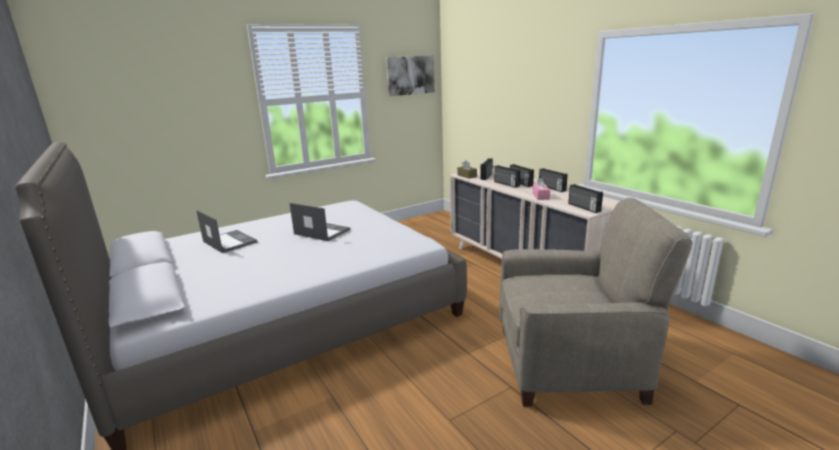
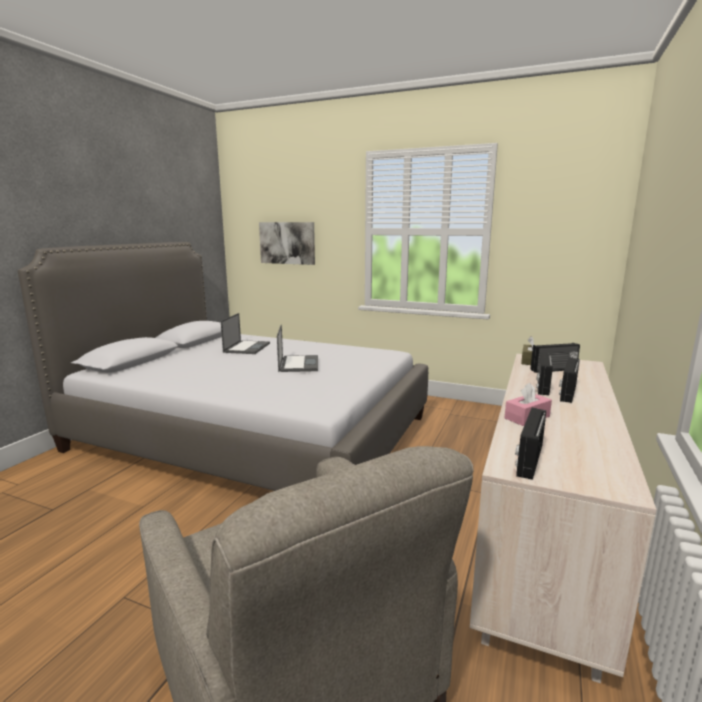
camera: 55 degrees right, 5 degrees down
(410, 75) = (569, 210): picture -> picture (287, 243)
(551, 188) = (589, 417): radio -> none

